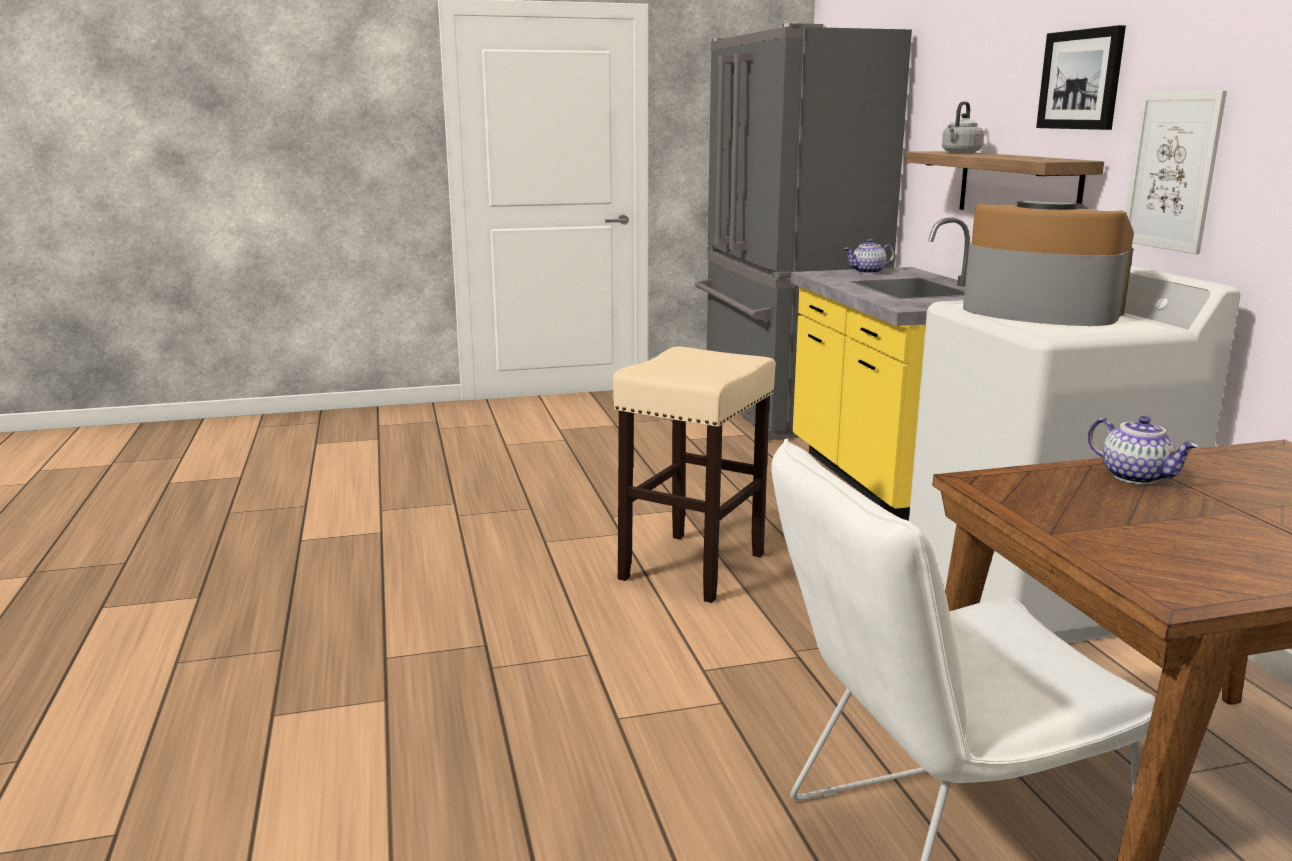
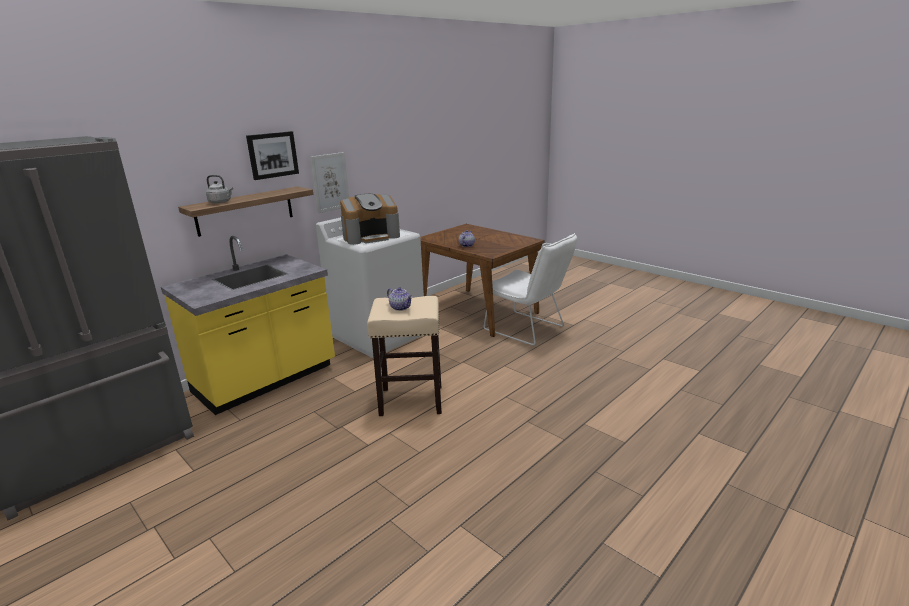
camera: 120 degrees left, 5 degrees up
(868, 272) = (192, 291): teapot -> teapot (401, 307)
(1039, 312) = (371, 237): coffee machine -> coffee machine turned 120 degrees counterclockwise

